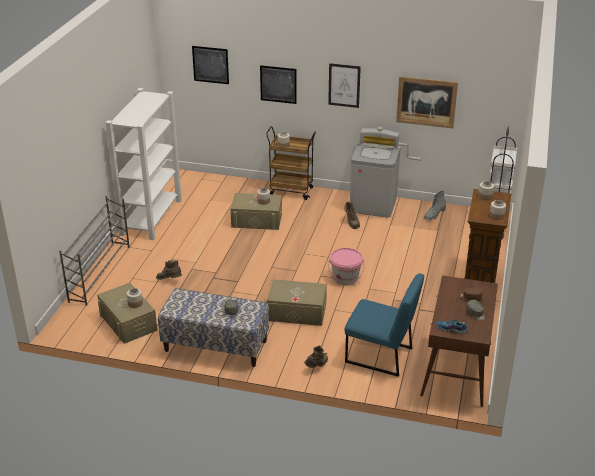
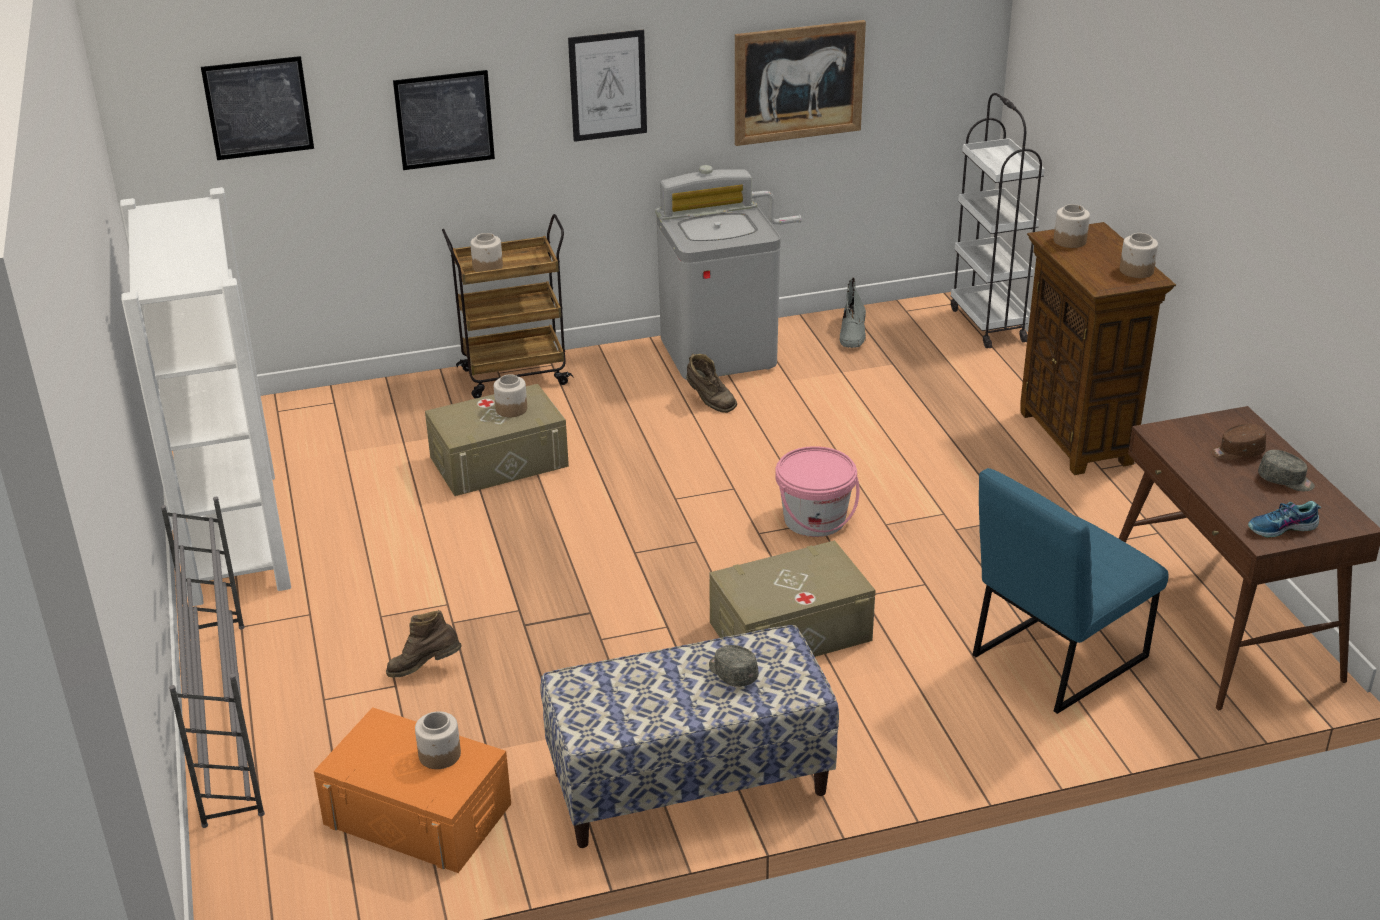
camera: 30 degrees left, 0 degrees up
(128, 322) = (418, 814): beige storage box -> orange storage box
(317, 366) = (955, 735): brown boot -> none
(380, 356) = (1055, 657): blue chair -> blue chair turned 150 degrees clockwise

